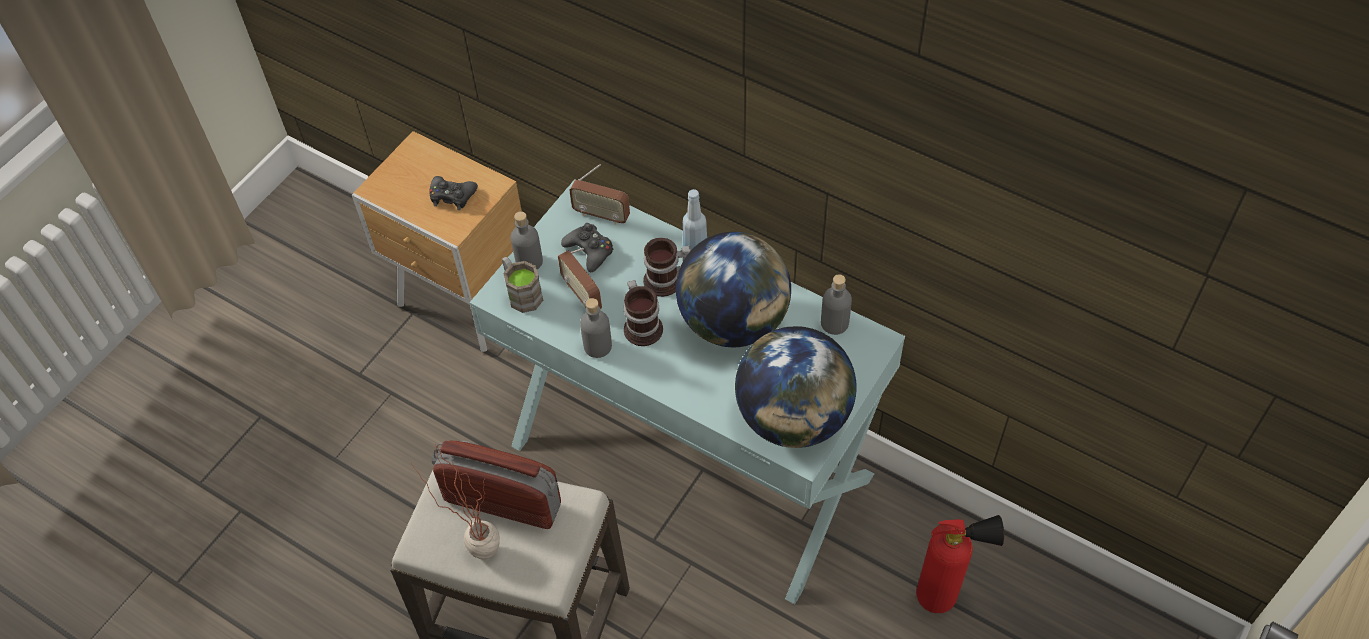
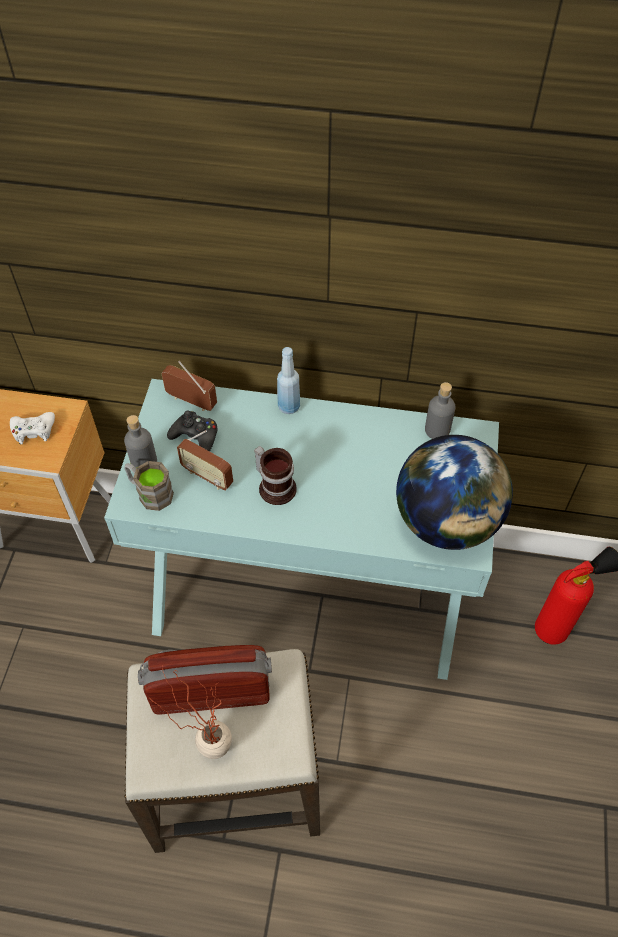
camera: 25 degrees left, 0 degrees up
(452, 196) = (33, 431): black game controller -> white game controller
(597, 346) = (244, 517): grey bottle -> none
(601, 215) = (191, 401): radio -> radio turned 150 degrees counterclockwise
(667, 281) = (277, 440): mug -> none
(733, 322) = (352, 457): globe -> none

